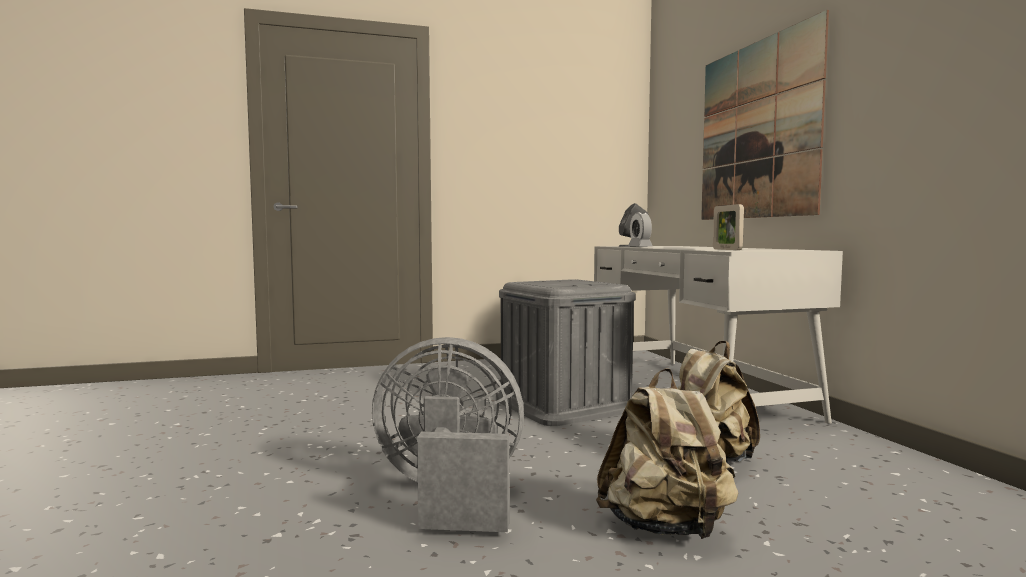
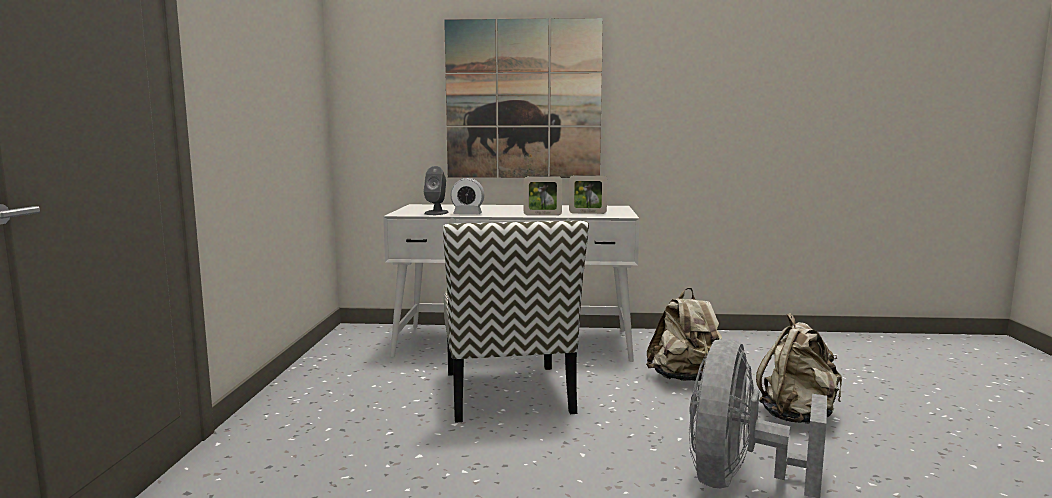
camera: 70 degrees left, 5 degrees up
(564, 404) = (508, 393): grey storage box -> chair
(681, 248) = (542, 214): none -> picture frame

